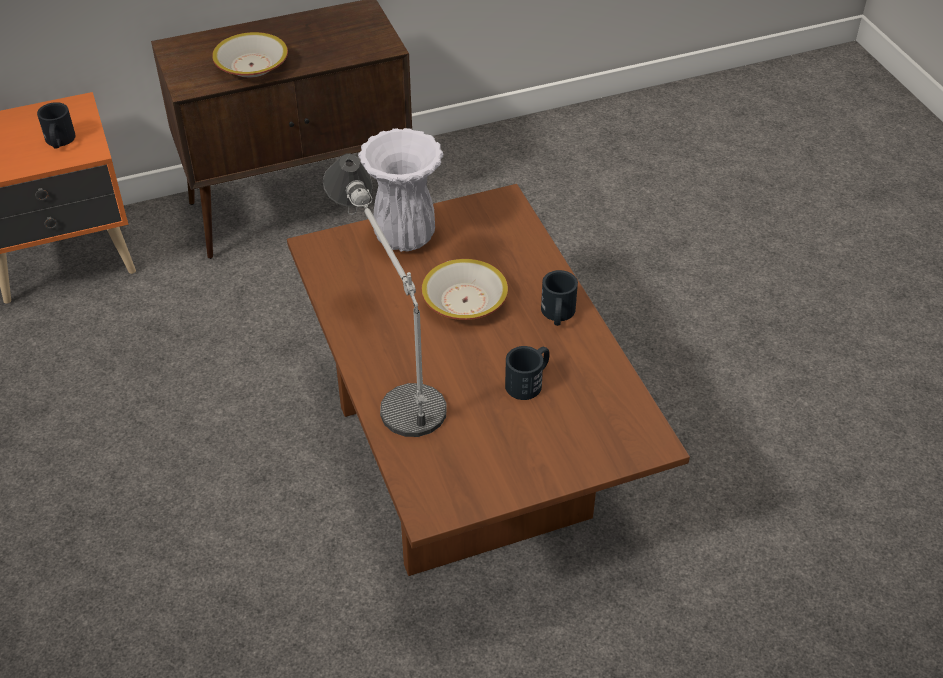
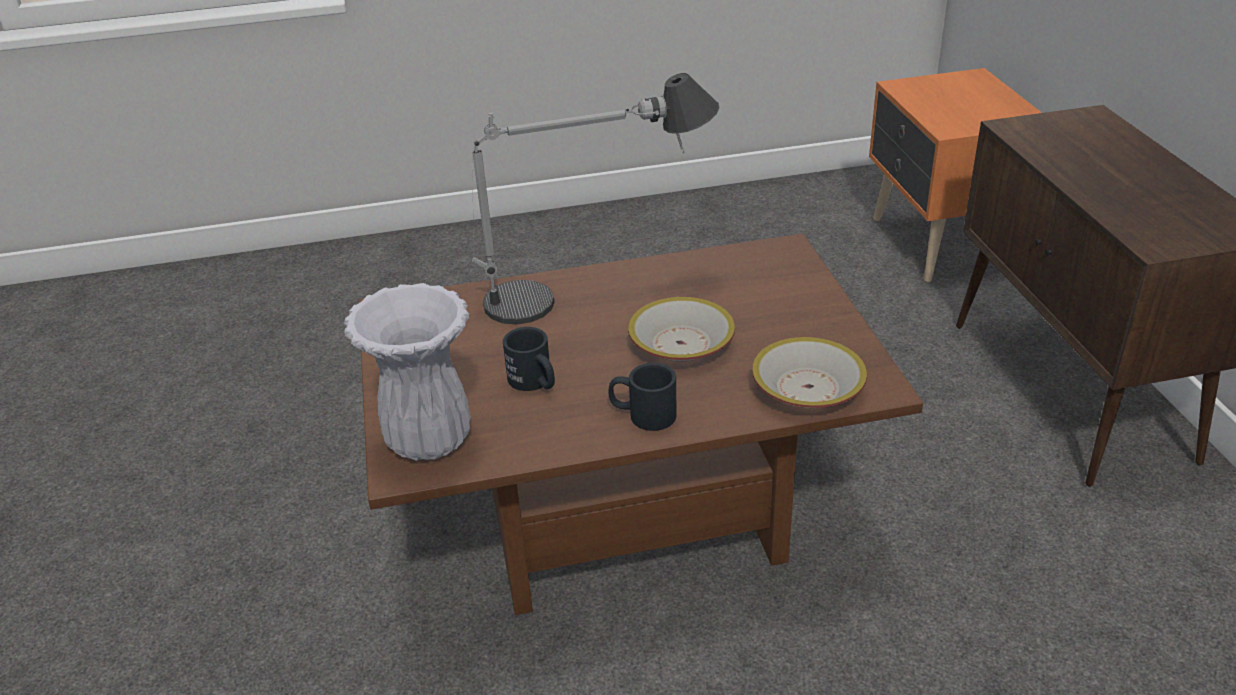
camera: 100 degrees right, 10 degrees down
(59, 142) = (961, 115): black mug -> none
(251, 66) = (1070, 159): bowl -> bowl (808, 388)
(405, 238) = (799, 307): white vase -> white vase (427, 441)

